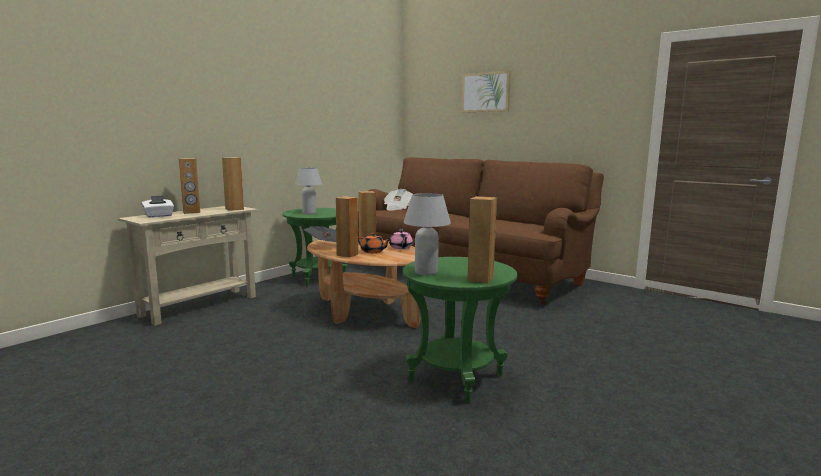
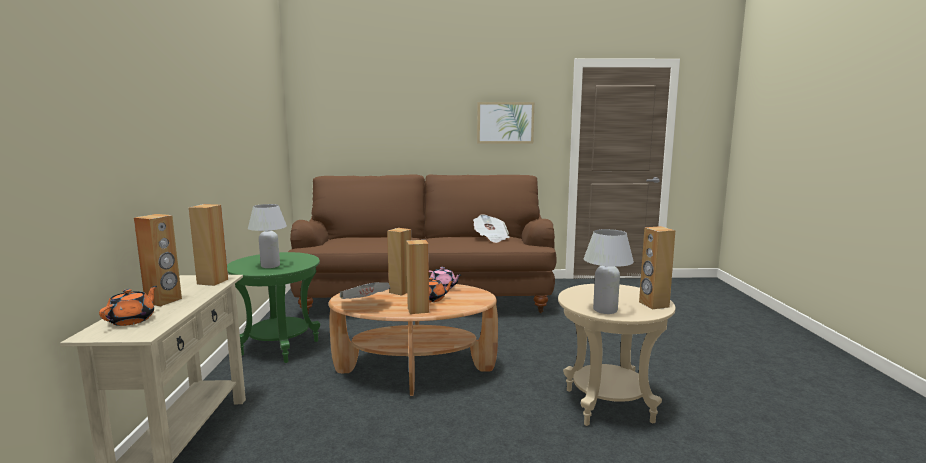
camera: 40 degrees left, 0 degrees up
(159, 216) = (132, 320): white tissue box -> orange teapot
(397, 208) = (336, 239): newspaper -> newspaper (491, 238)
(456, 378) = (608, 406): green side table -> beige side table
(486, 92) = (404, 101): picture -> picture (505, 123)

